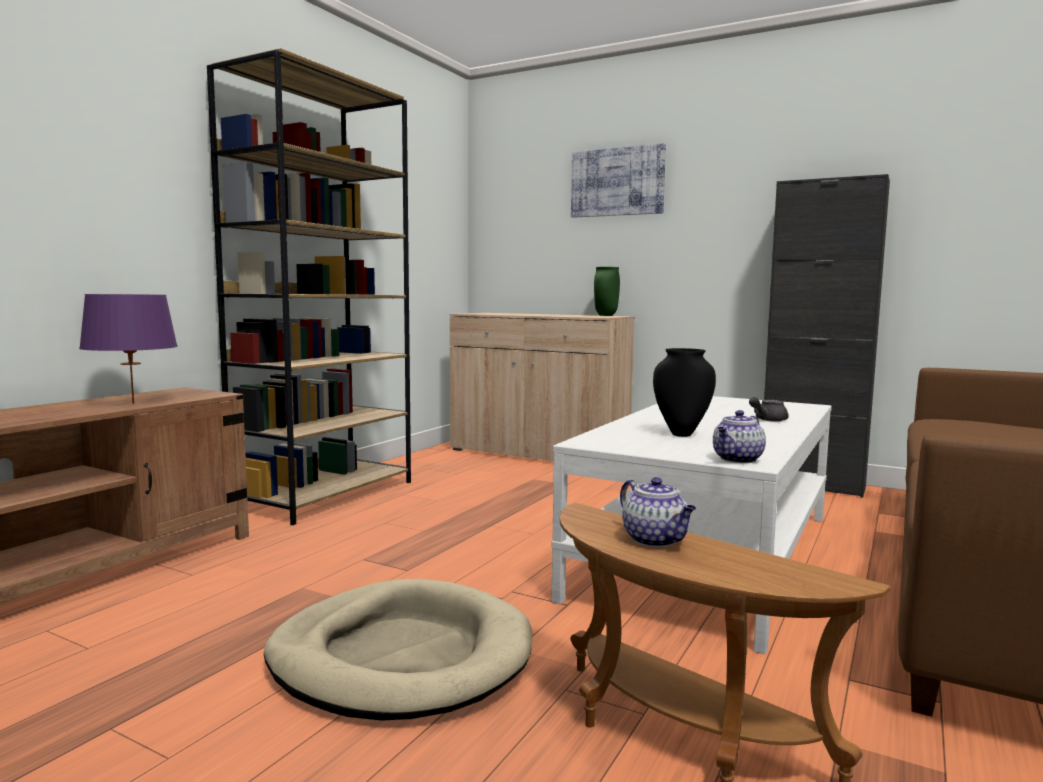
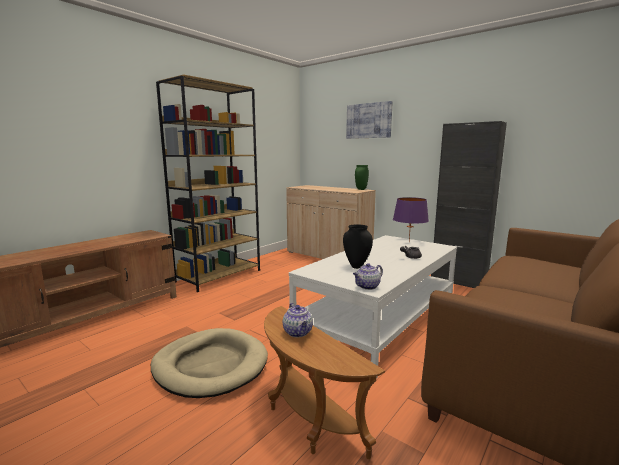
camera: 10 degrees right, 5 degrees up
(133, 403) = (120, 241): purple table lamp -> purple table lamp (409, 242)

